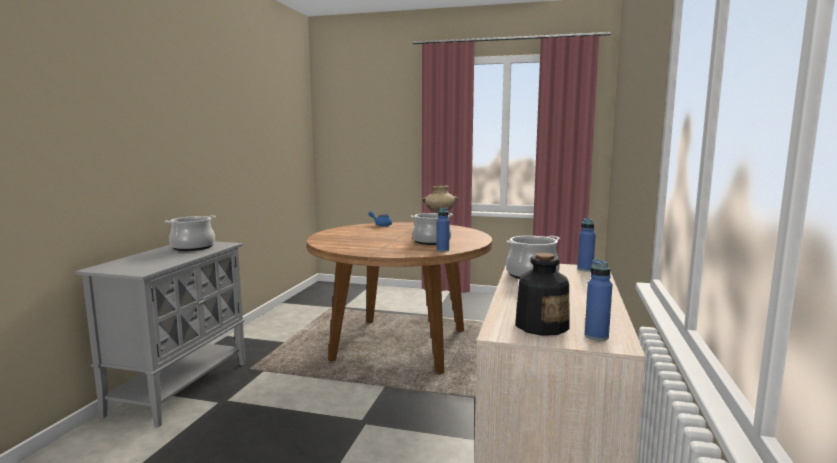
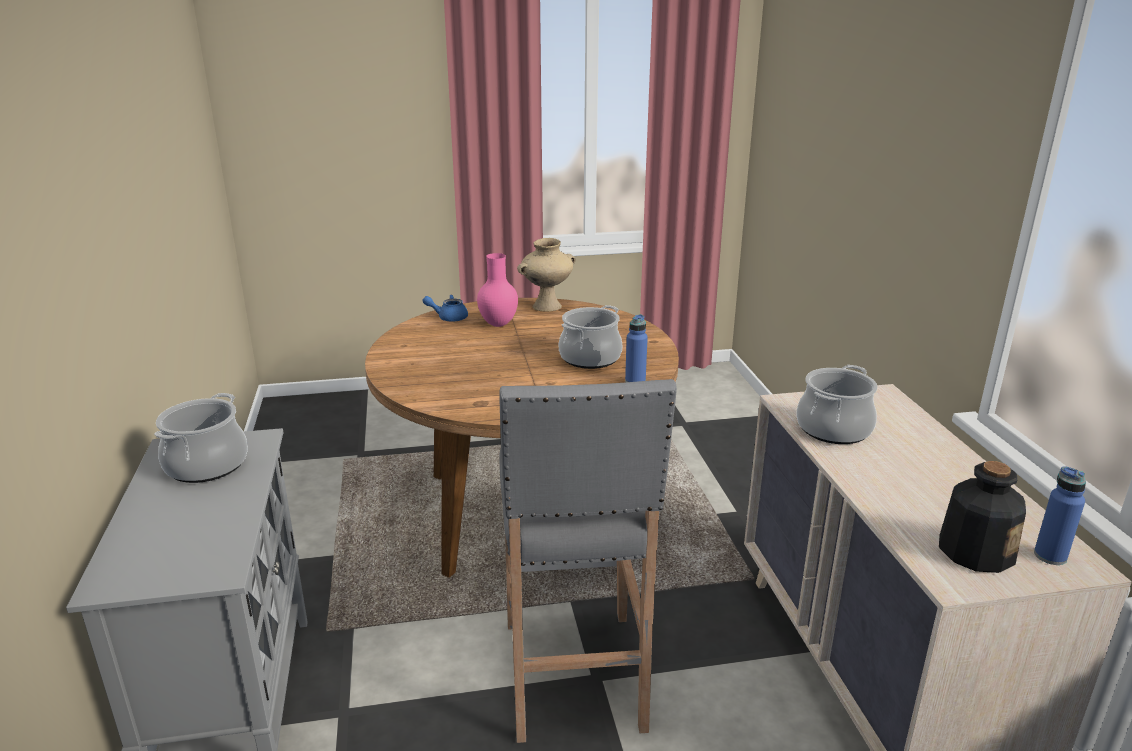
camera: 25 degrees left, 15 degrees up
(351, 418) = (574, 677): none -> grey stool
(402, 228) = (497, 324): none -> pink vase
(585, 269) = (877, 398): blue bottle -> none

